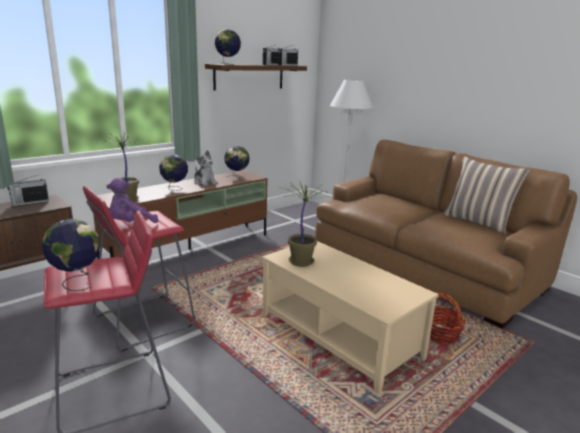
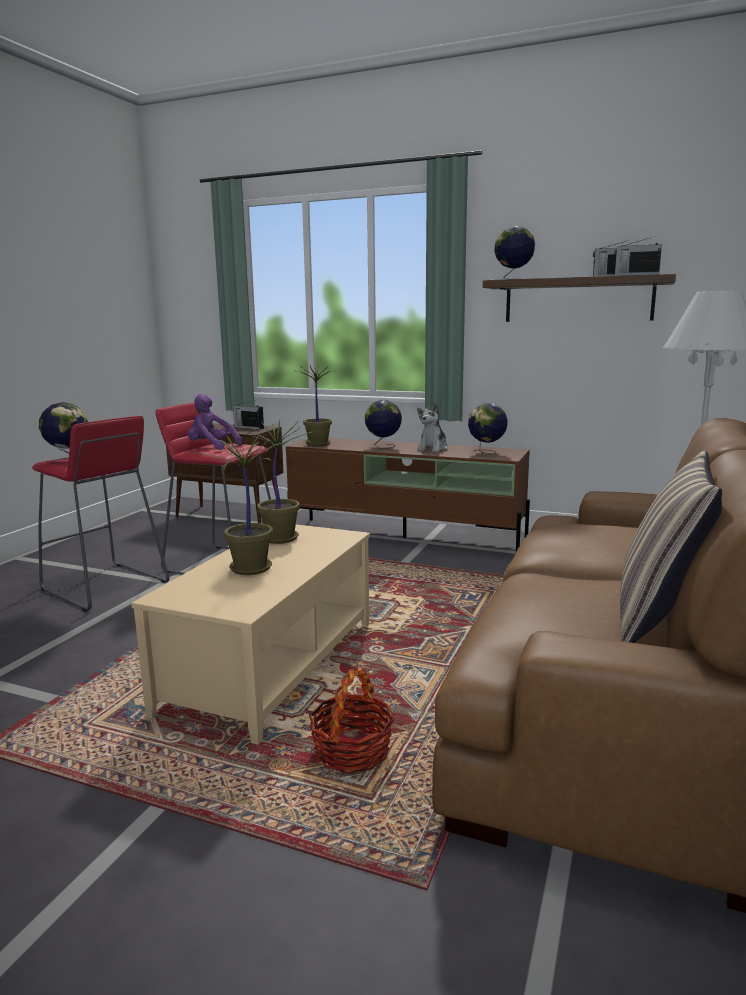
camera: 65 degrees right, 5 degrees down
(353, 279) = (251, 569): none -> potted plant

